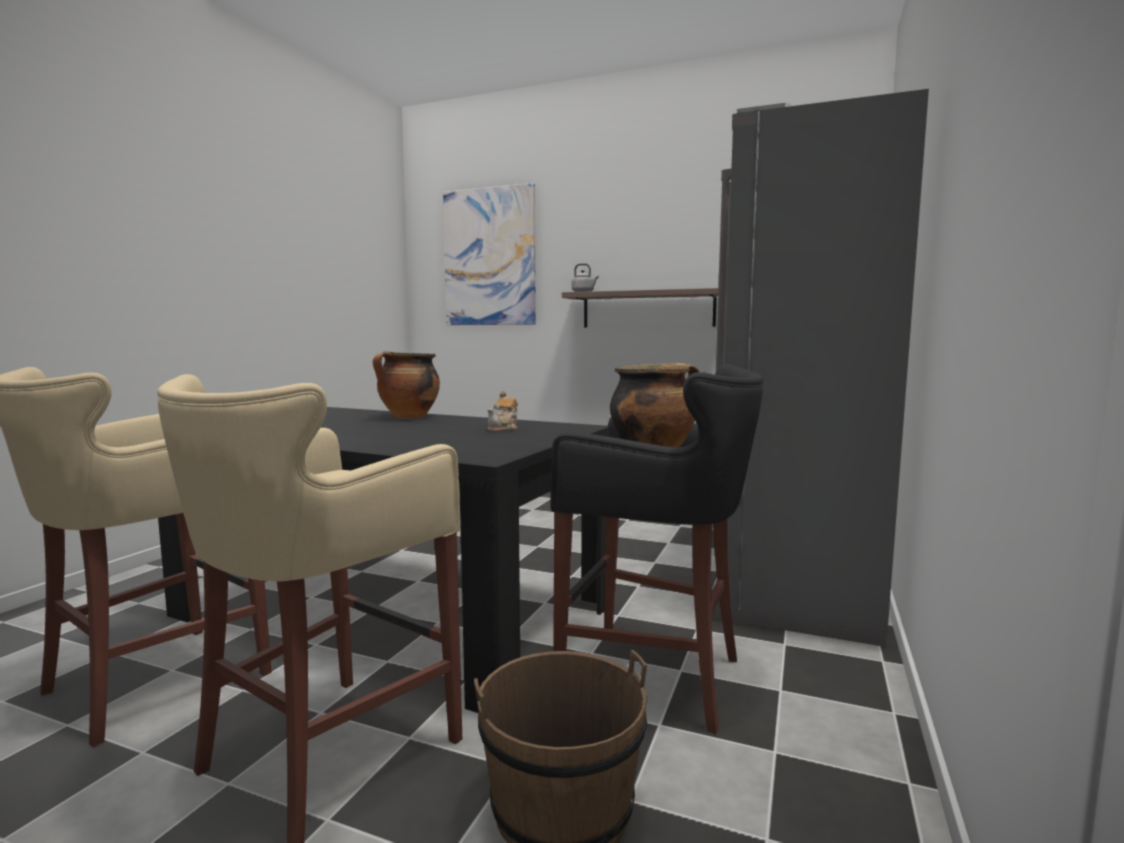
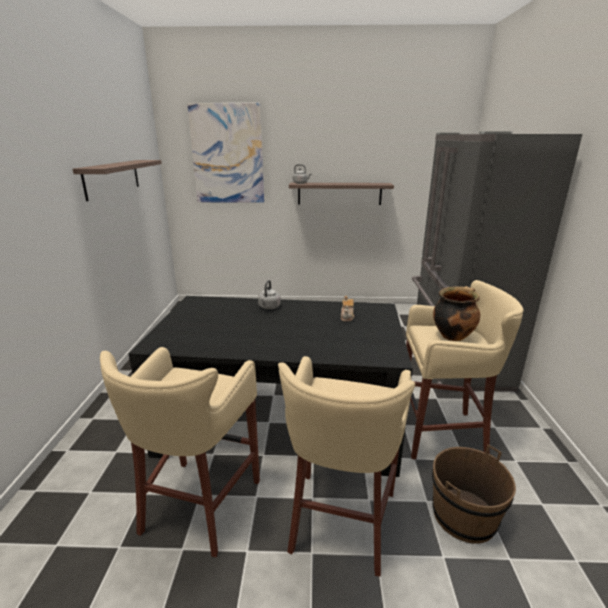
camera: 20 degrees left, 15 degrees up
(299, 265) = (112, 178): none -> shelf
(408, 417) = (269, 307): cooking pot -> grey kettle
(656, 677) = (443, 433): black stool -> beige stool

